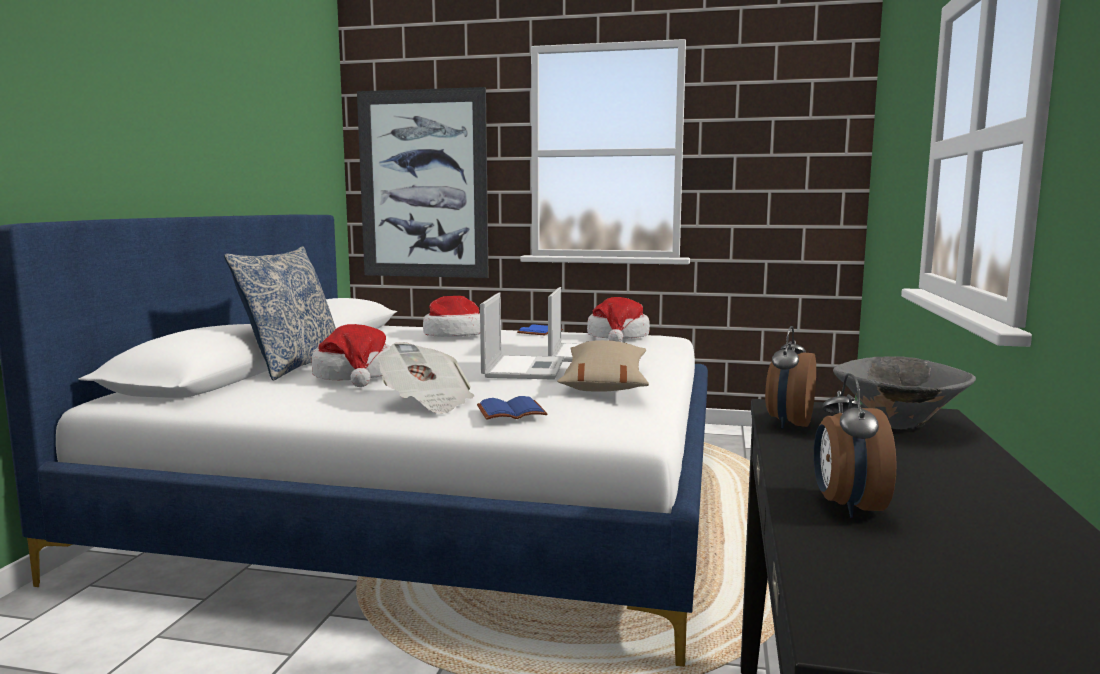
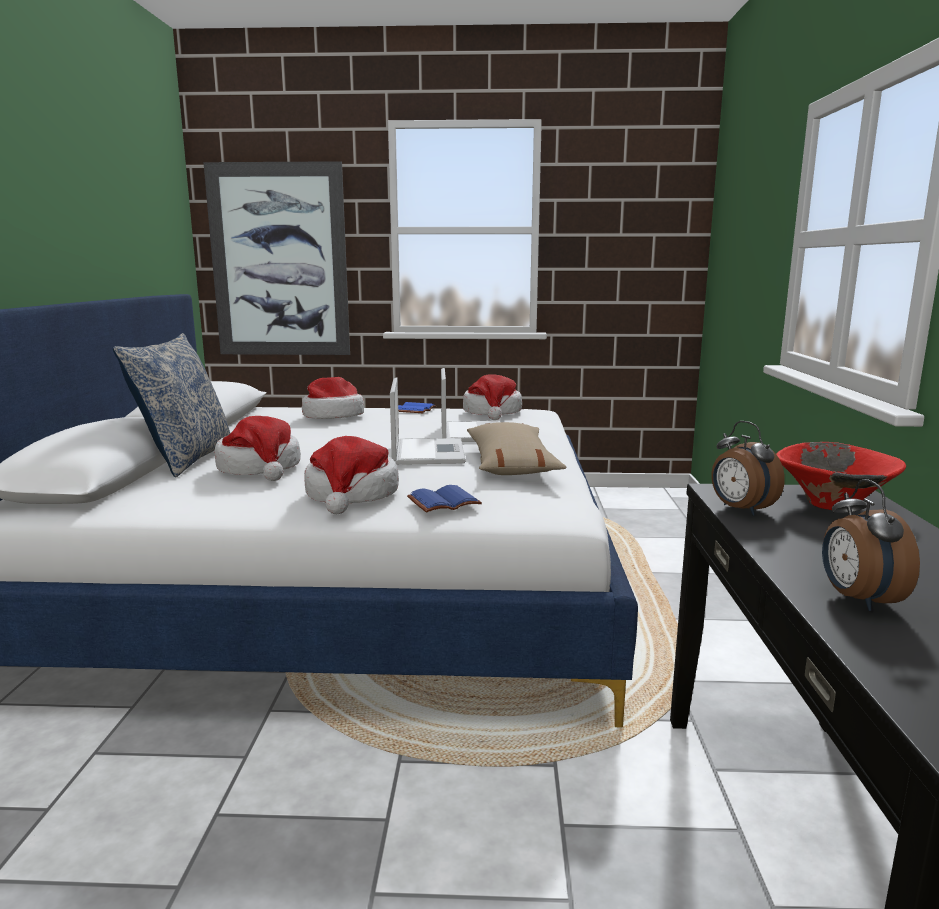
camera: 10 degrees left, 5 degrees up
(427, 402) = (352, 495): newspaper -> hat
(788, 423) = (740, 509): alarm clock -> alarm clock turned 45 degrees counterclockwise
(896, 425) = (831, 506): grey bowl -> red bowl

